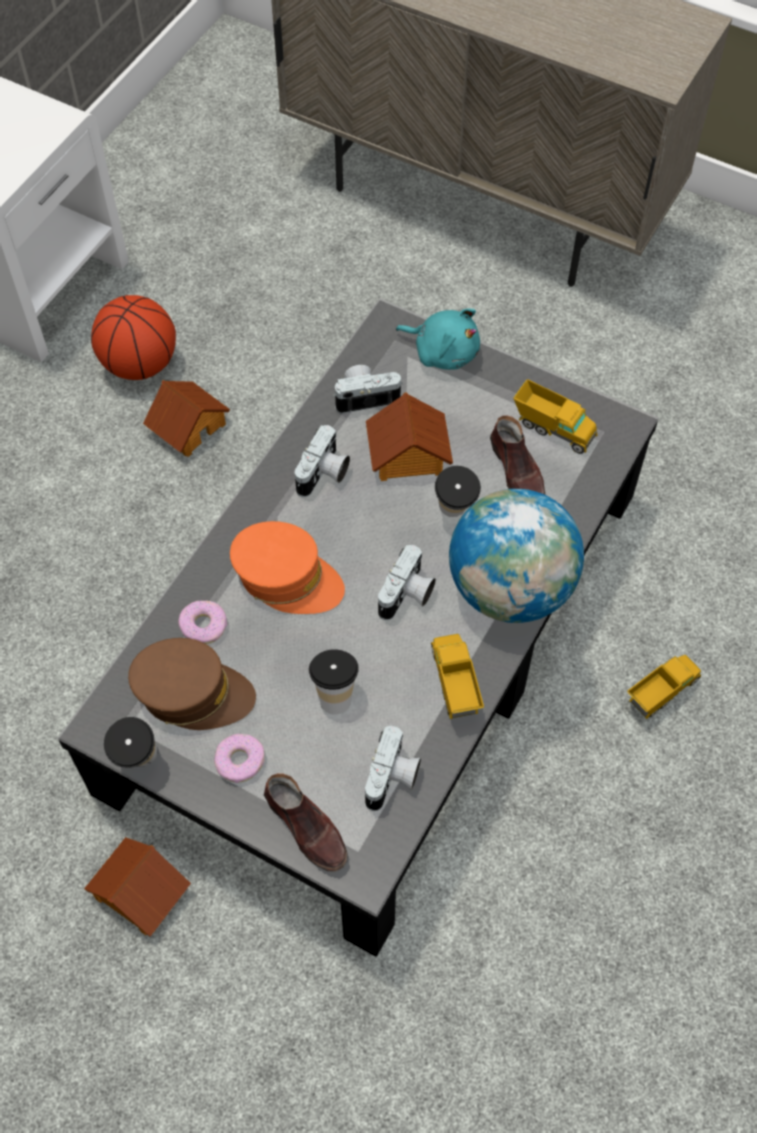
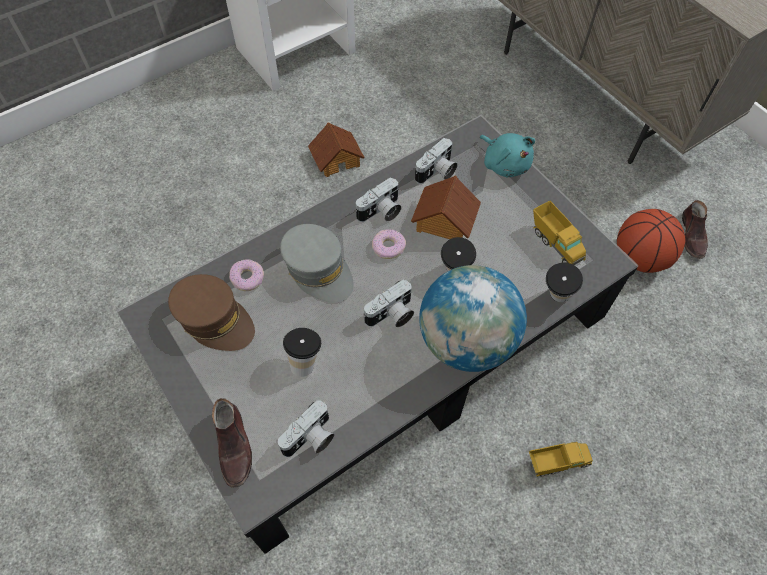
camera: 25 degrees right, 0 degrees up
(138, 762) = (154, 349): cup -> cup (555, 298)
(139, 893) = (144, 435): toy house -> none
(140, 364) = (328, 112): basketball -> basketball (639, 258)
(239, 761) = (217, 378): donut -> donut (388, 247)
(287, 578) = (318, 270): orange cap -> grey cap
(366, 396) = (437, 173): camera -> camera turned 120 degrees clockwise
(454, 685) = (390, 392): toy truck -> none
(518, 471) = (515, 262): brown shoe -> brown shoe (692, 236)

